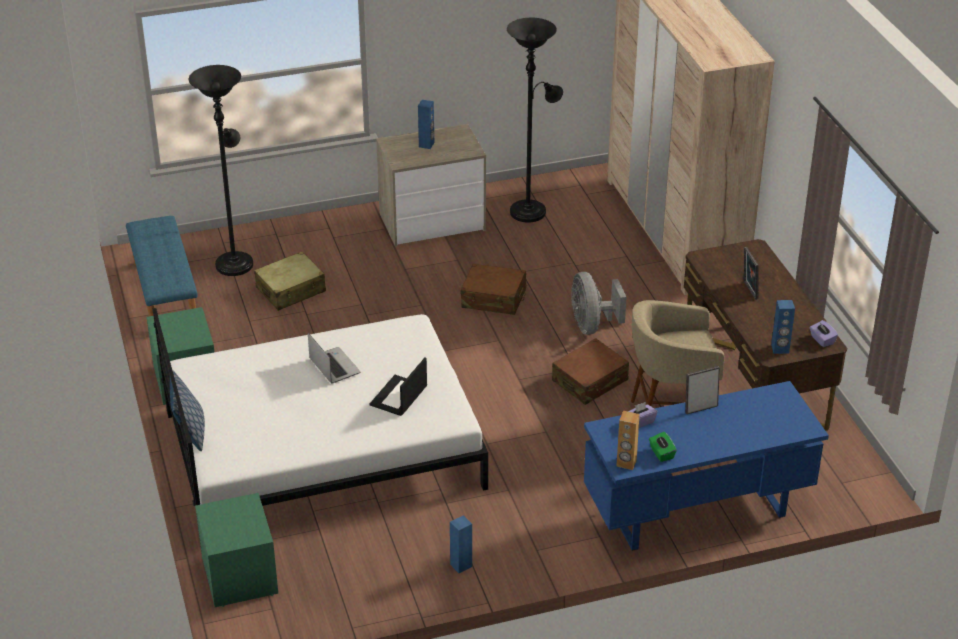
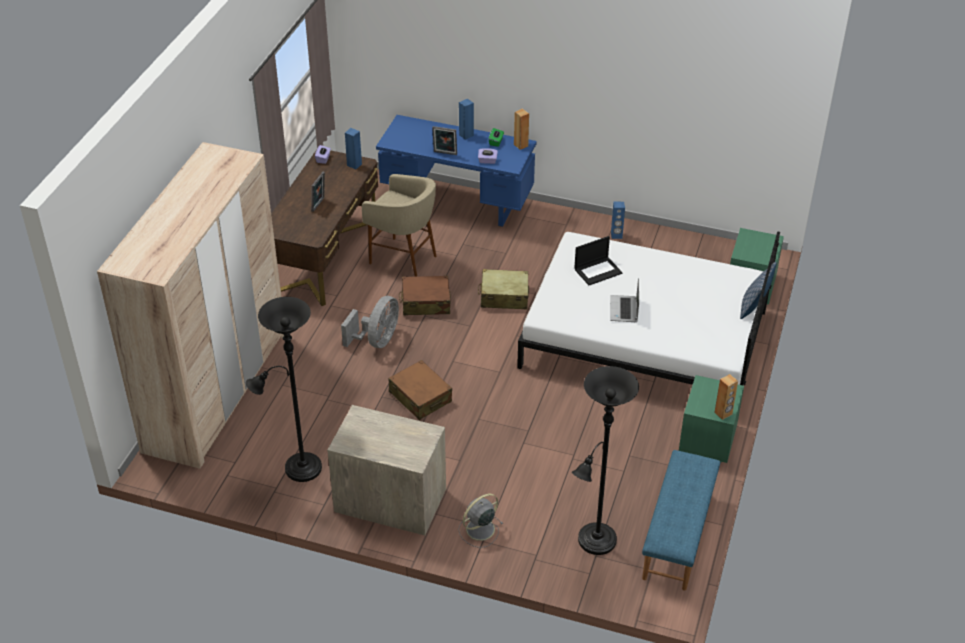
camera: 145 degrees left, 5 degrees up
(162, 321) = (723, 413): none -> brown speaker
(291, 290) = (568, 485): beige suitcase -> beige suitcase (504, 296)
(339, 233) = (479, 530): none -> grey fan
(426, 145) = (388, 441): blue speaker -> blue speaker (466, 135)

